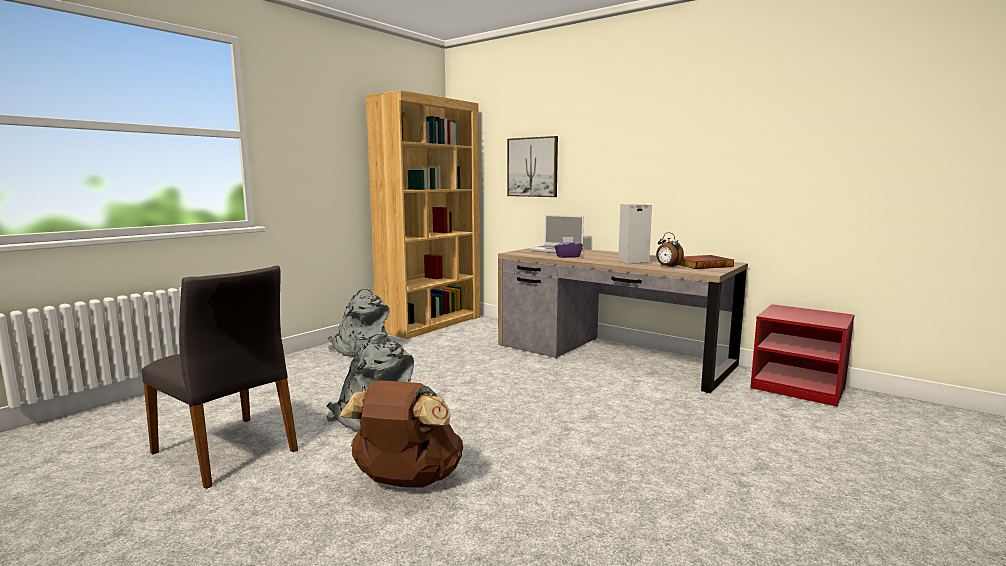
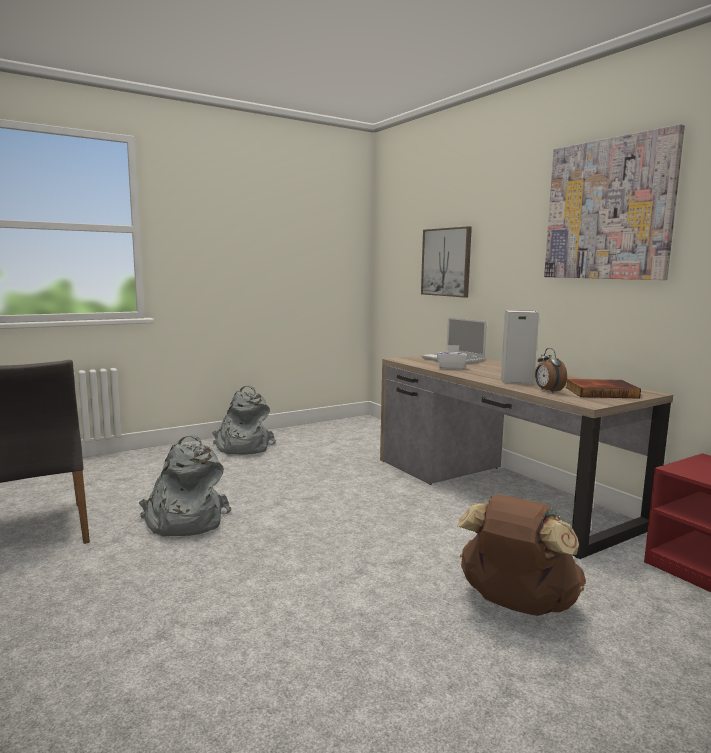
camera: 20 degrees right, 0 degrees up
(406, 481) = (146, 596): brown backpack -> brown backpack (516, 605)
(431, 323) = (335, 428): brown bookcase -> none
(568, 256) = (451, 368): purple tissue box -> white tissue box
(687, 124) = (609, 210): none -> picture

